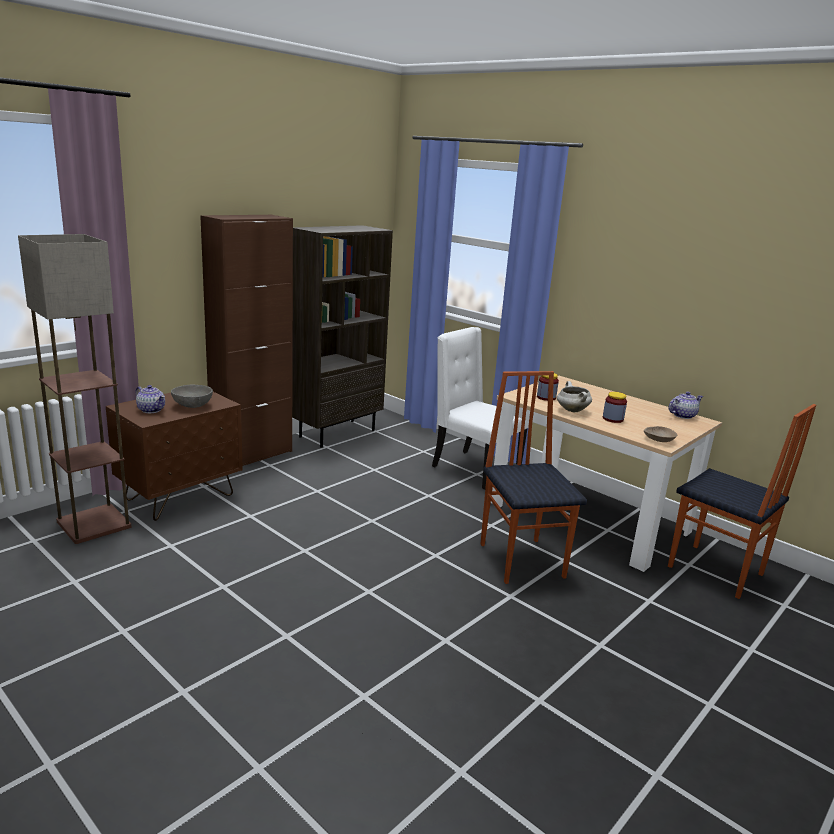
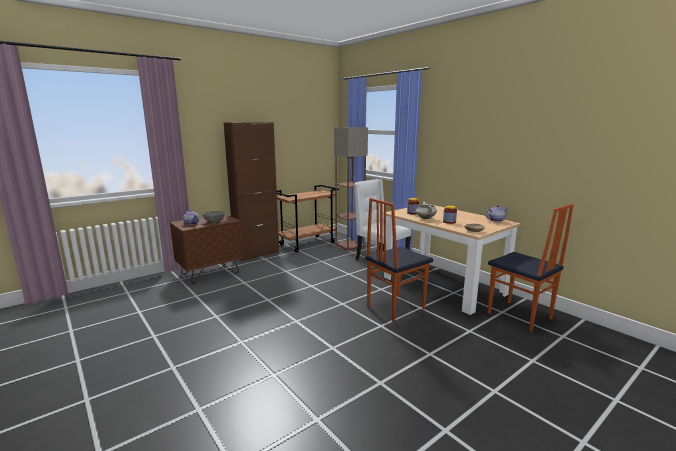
camera: 10 degrees right, 5 degrees down
(95, 524) = (161, 285): floor lamp -> floor lamp (350, 245)
(337, 433) = (307, 244): brown bookcase -> brown cart
(522, 560) = (394, 307): chair -> chair turned 120 degrees counterclockwise

